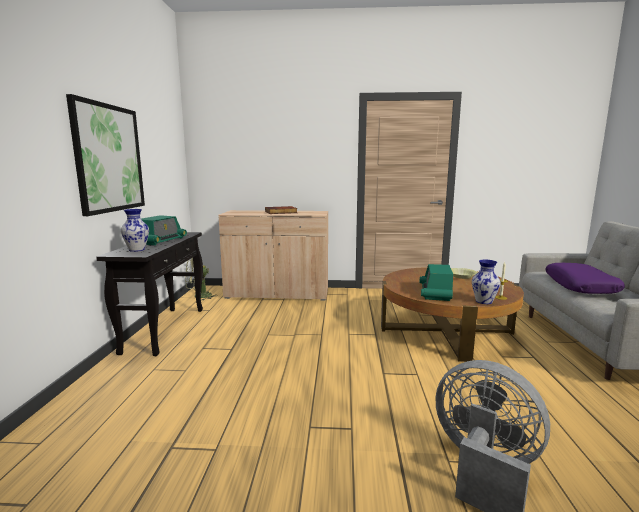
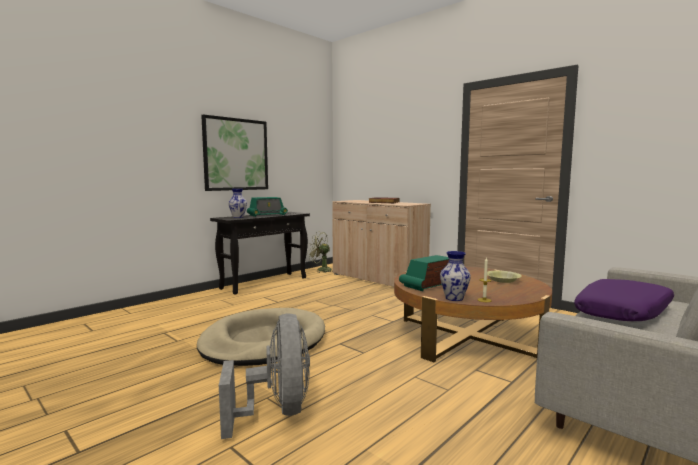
camera: 40 degrees right, 5 degrees down
(318, 402) = (263, 342): none -> beige dog bed

